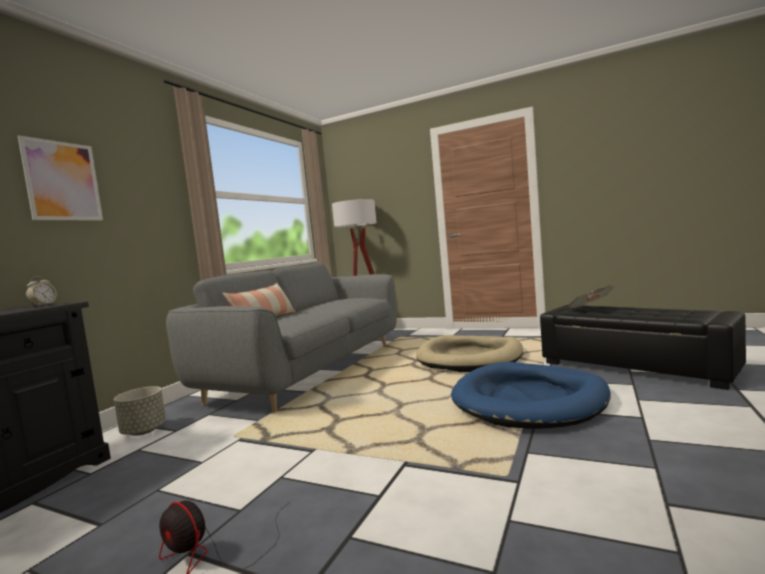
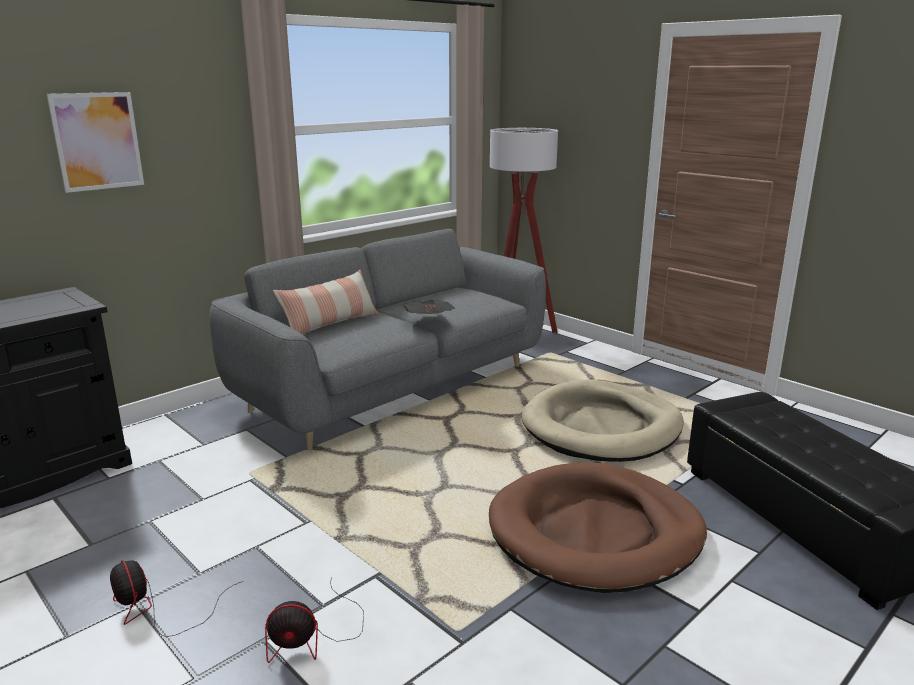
camera: 20 degrees right, 15 degrees up
(43, 305) = (69, 299): alarm clock -> none
(144, 431) = (176, 434): grey planter -> none
(393, 519) = (313, 637): none -> fan
(529, 400) = (595, 532): blue dog bed -> brown dog bed
(589, 309) = (769, 419): newspaper -> newspaper (429, 322)

